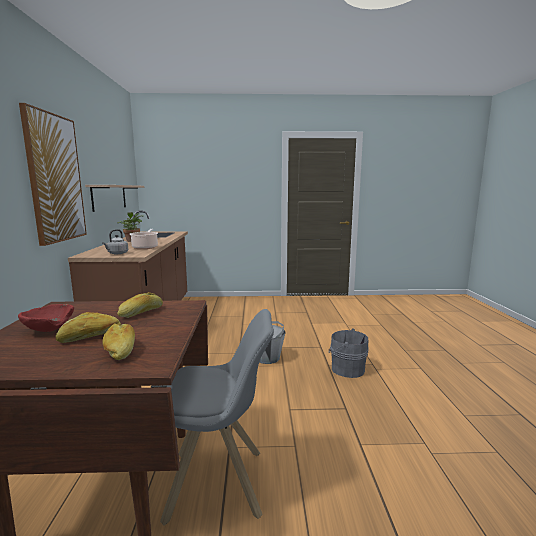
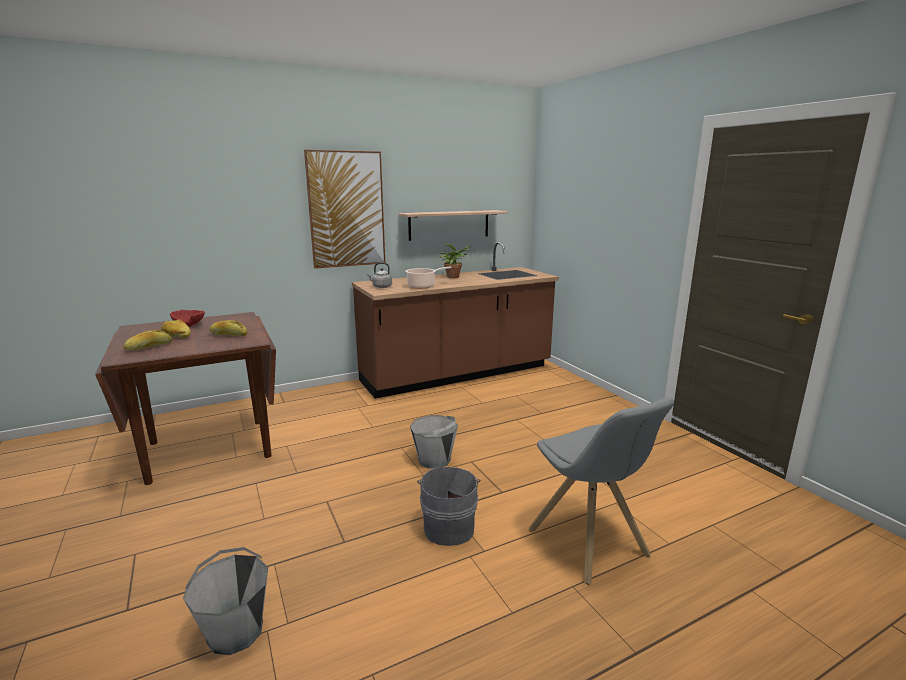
camera: 65 degrees right, 5 degrees up
(217, 483) = (210, 490): grey chair -> grey chair (588, 542)
(432, 469) = (236, 631): none -> grey bucket

